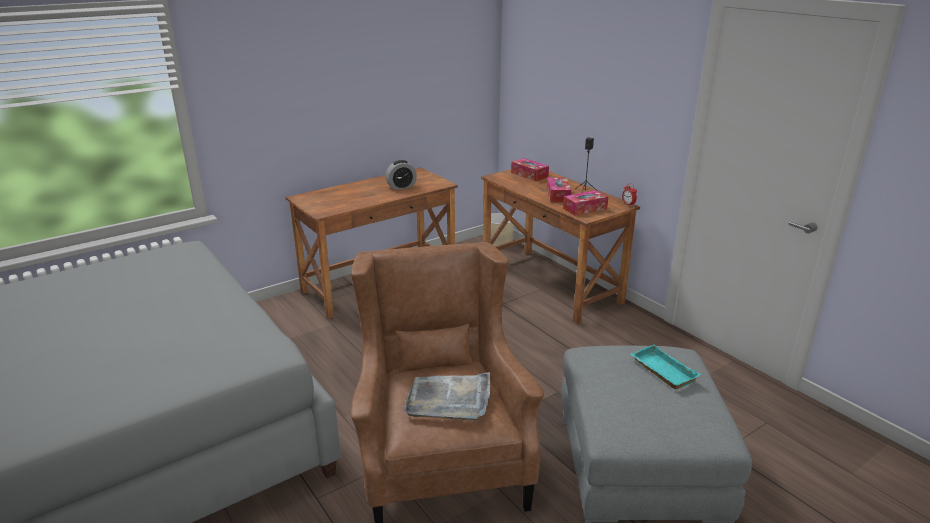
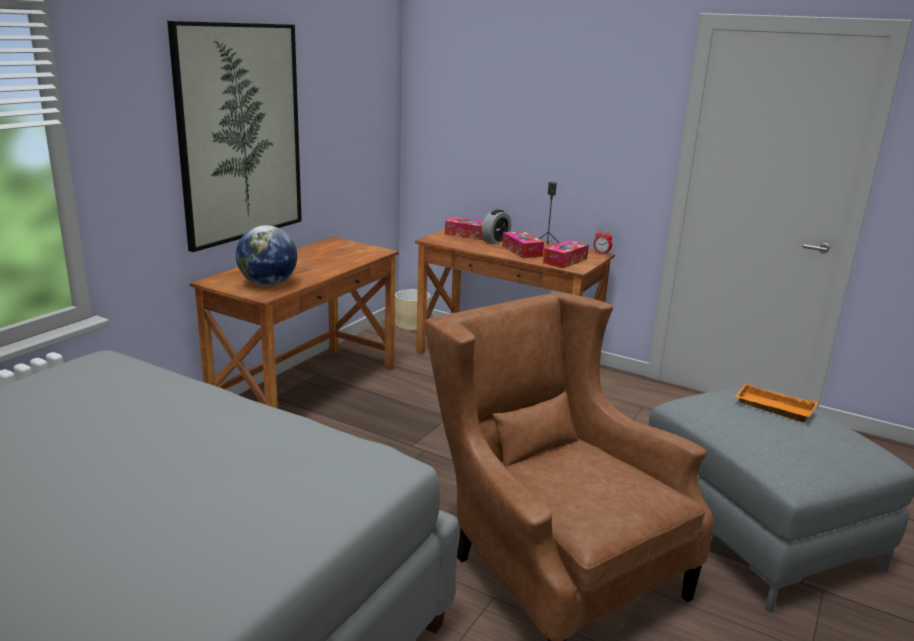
camera: 25 degrees left, 5 degrees down
(332, 89) = (240, 133): none -> picture
(333, 204) = (267, 284): none -> globe
(401, 187) = (334, 258): alarm clock -> alarm clock (495, 241)
(449, 399) = (599, 482): grey tray -> none
(661, 371) = (772, 408): turquoise tray -> orange tray

